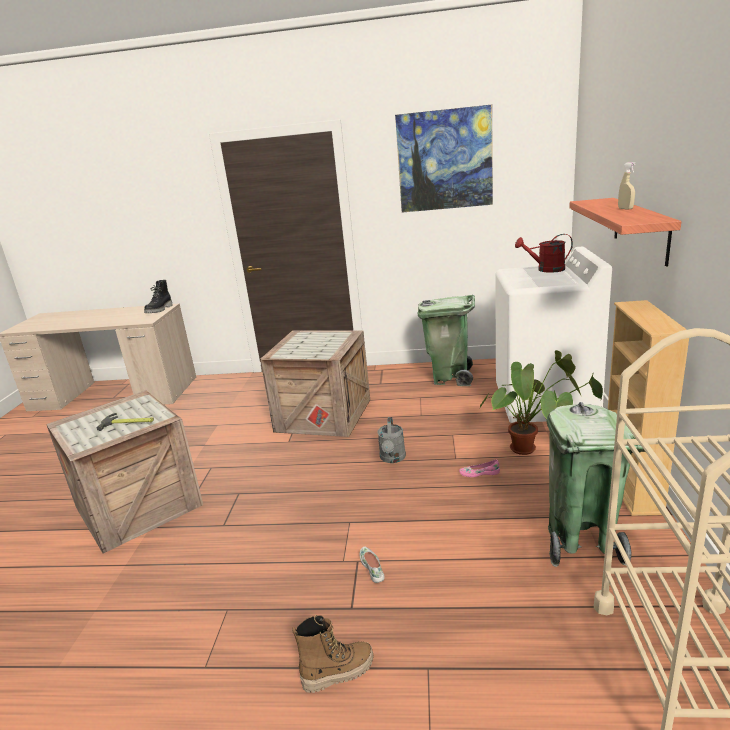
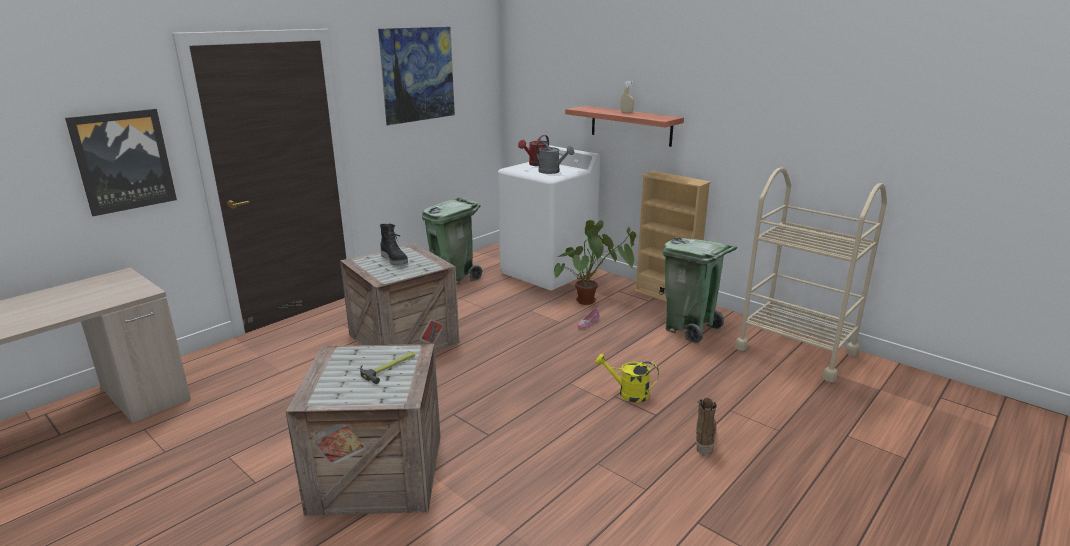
camera: 55 degrees left, 0 degrees up
(160, 310) = (123, 279): black boot -> black boot (395, 260)
(177, 228) = (123, 161): none -> picture
(372, 567) = (628, 393): white shoe -> yellow watering can
(392, 458) = (521, 340): grey watering can -> grey watering can (552, 172)

